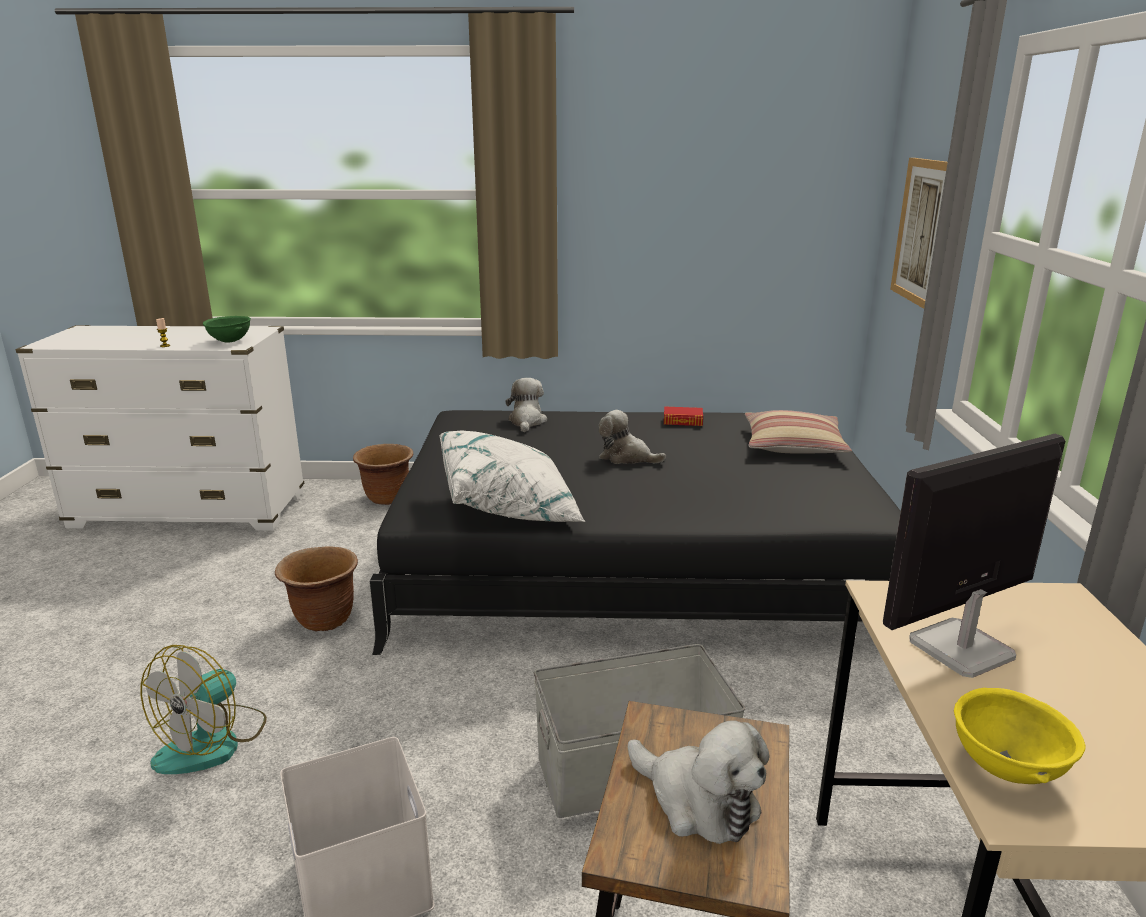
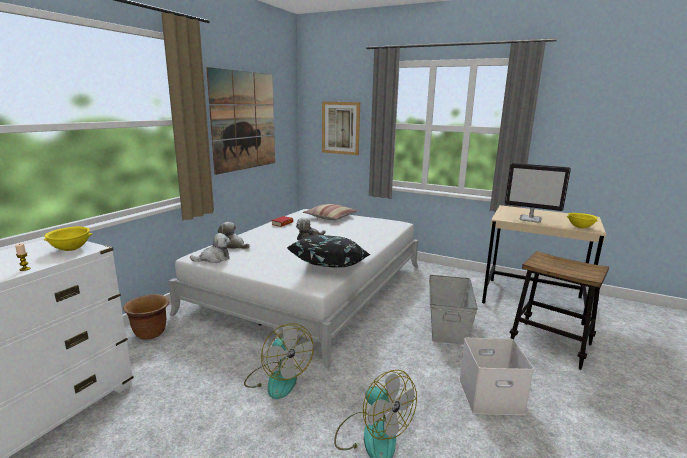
camera: 65 degrees left, 5 degrees down
(229, 342) = (71, 249): green bowl -> yellow bowl
(324, 619) = (277, 379): brown planter -> fan
(510, 507) = (331, 266): white pillow -> black pillow
(633, 561) = (311, 287): black bed -> white bed
(678, 198) = (244, 121): none -> picture
(698, 801) = (568, 266): plush toy -> plush toy (214, 259)
(959, 650) = (531, 219): monitor -> monitor turned 60 degrees counterclockwise

